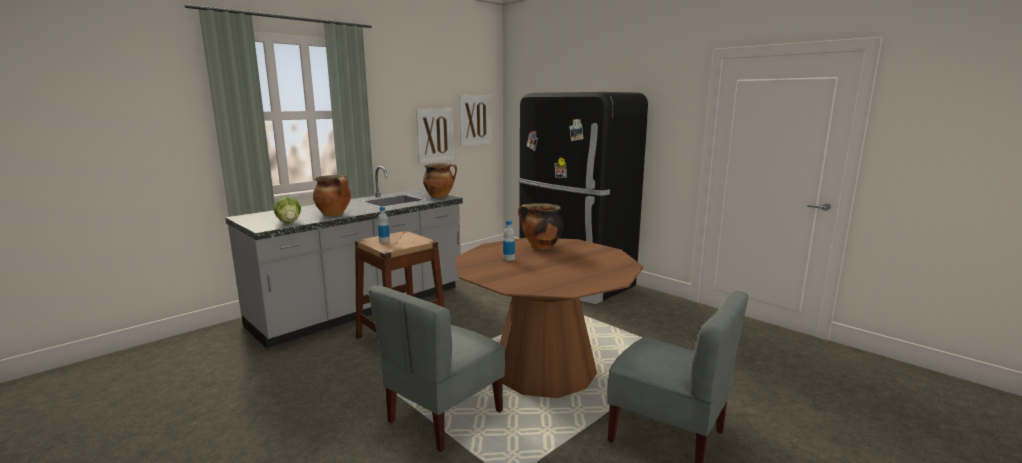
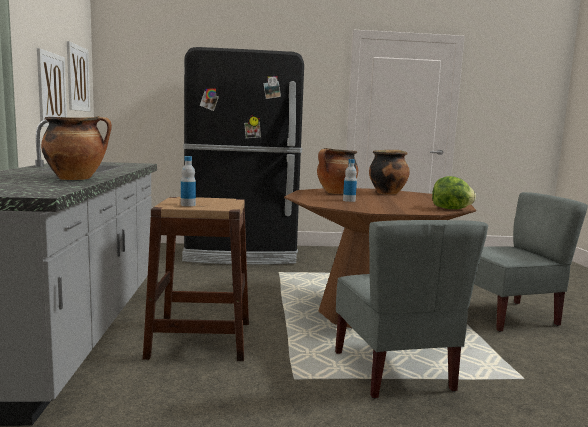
camera: 50 degrees left, 5 degrees down
(289, 222) = (47, 187): lettuce -> lettuce (451, 209)
(440, 196) = (127, 163): cooking pot -> cooking pot (387, 193)

